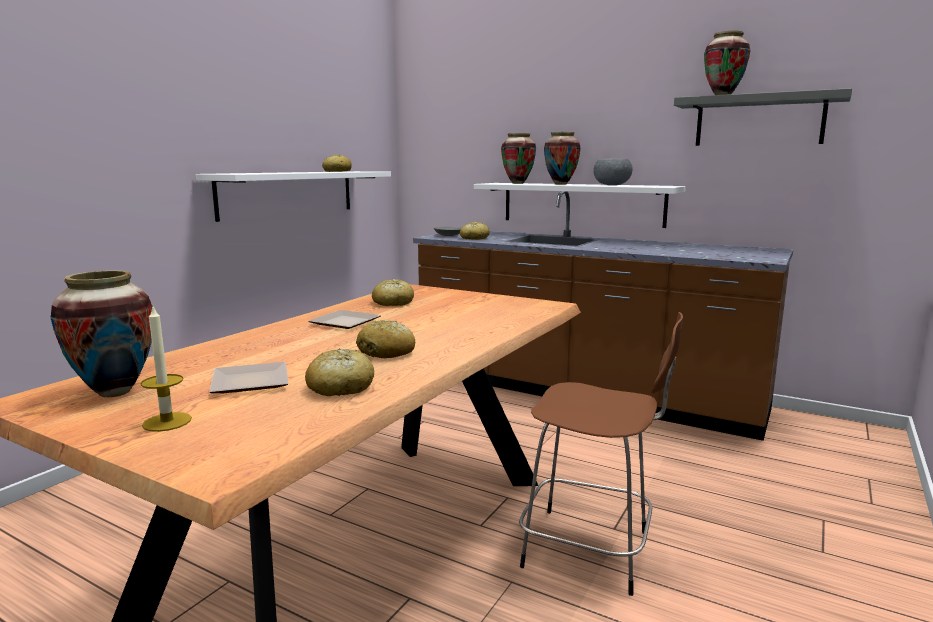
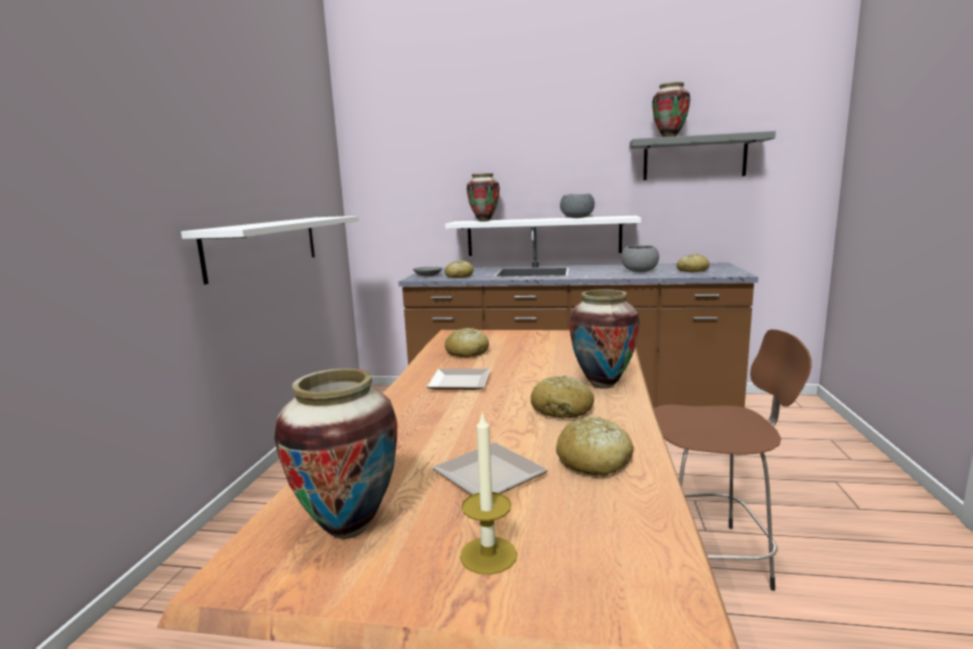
camera: 20 degrees left, 0 degrees up
(337, 171) = (312, 219): bread -> bread (692, 270)
(560, 184) = (527, 219): vase -> vase (602, 385)
(662, 249) = (639, 271): none -> grey bowl

